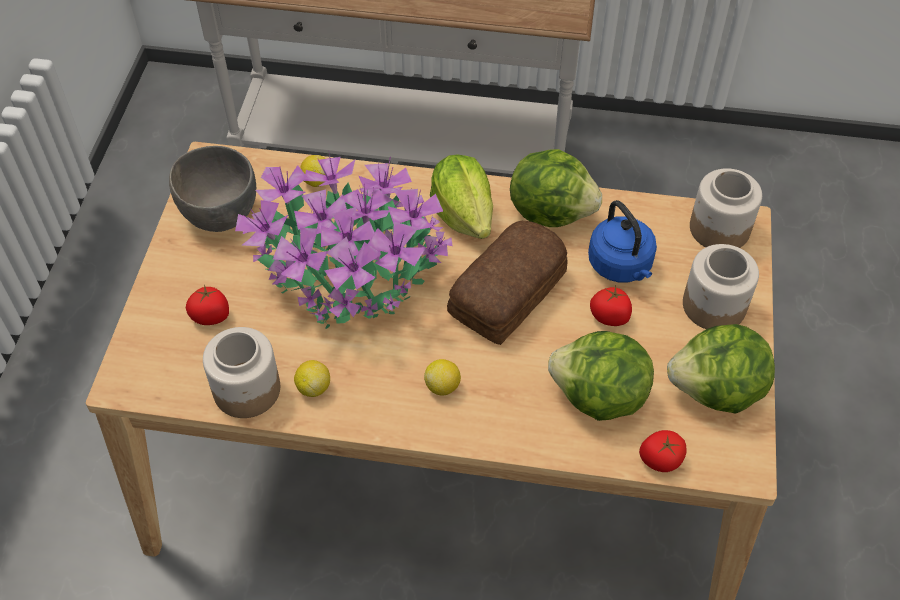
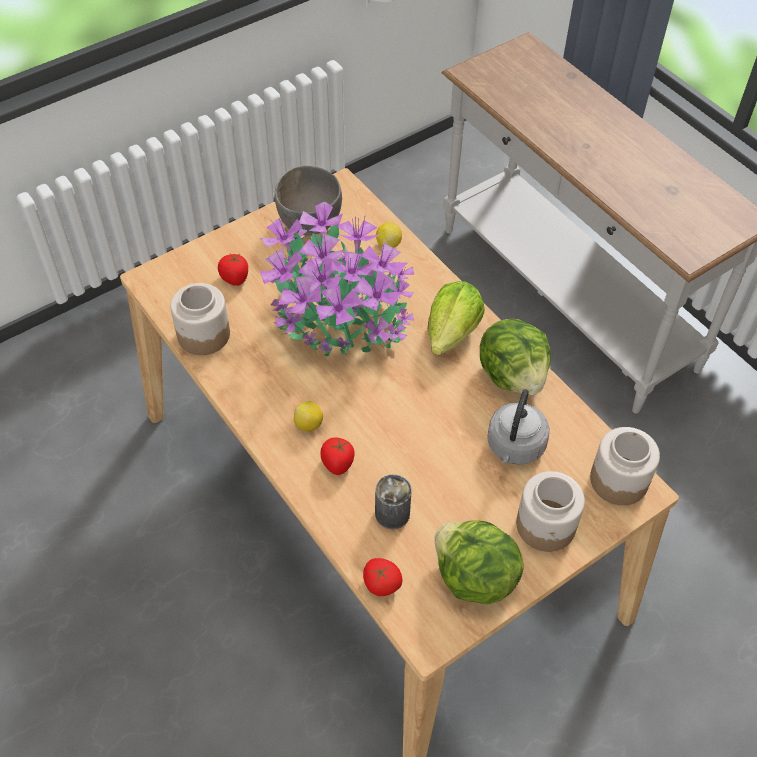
camera: 45 degrees right, 0 degrees up
(313, 387) = (239, 363): lemon -> none
(511, 293) = (420, 405): bread -> none
(599, 397) = (392, 513): lettuce -> can
(610, 316) = (464, 472): tomato -> tomato (337, 464)
(621, 266) = (514, 448): blue kettle -> grey kettle

